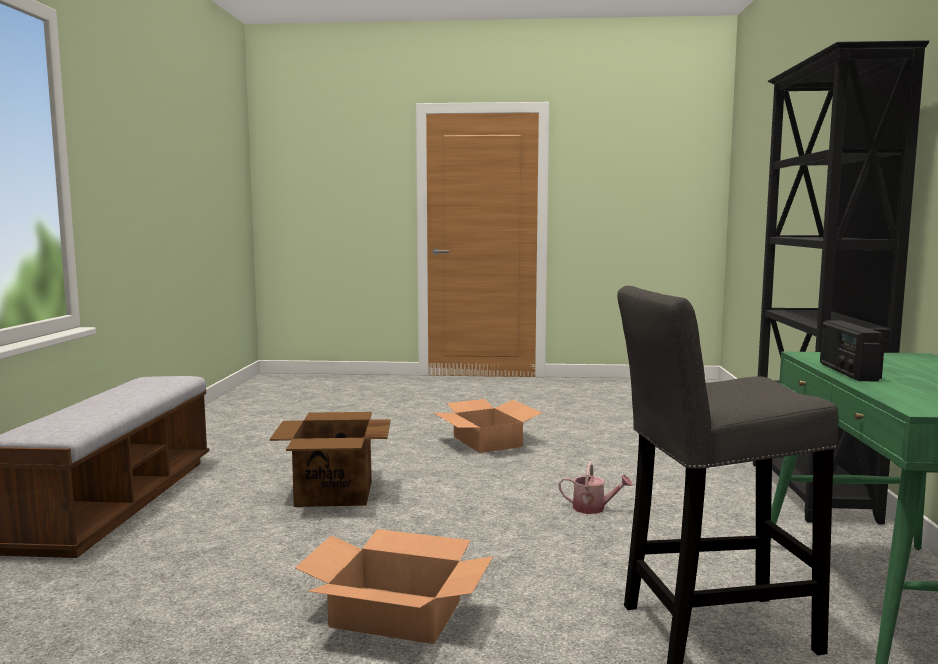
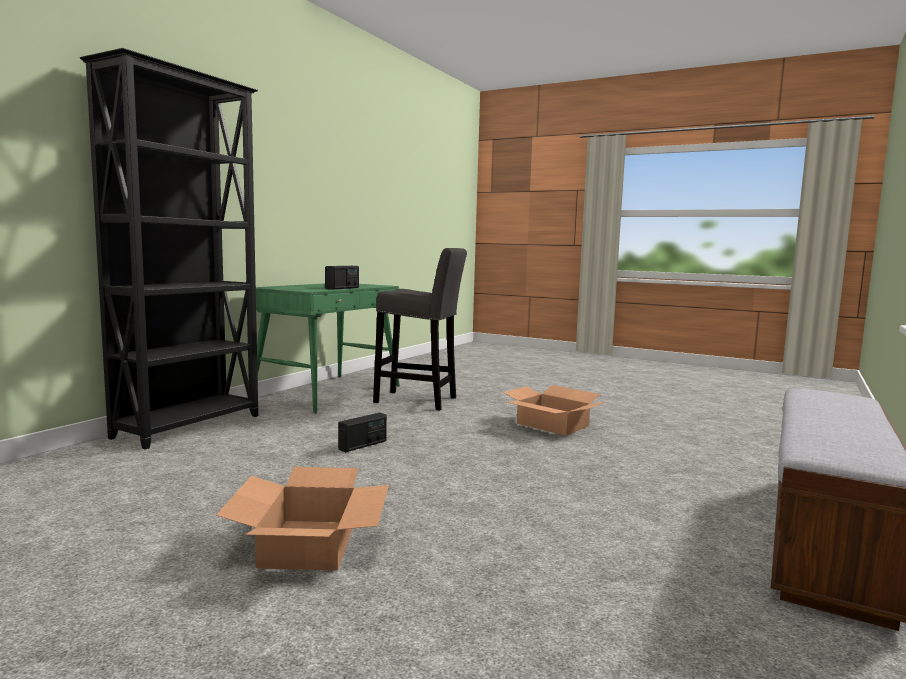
camera: 155 degrees left, 0 degrees up
(333, 494) = (571, 500): cardboard box -> none
(593, 508) = (363, 445): watering can -> radio

